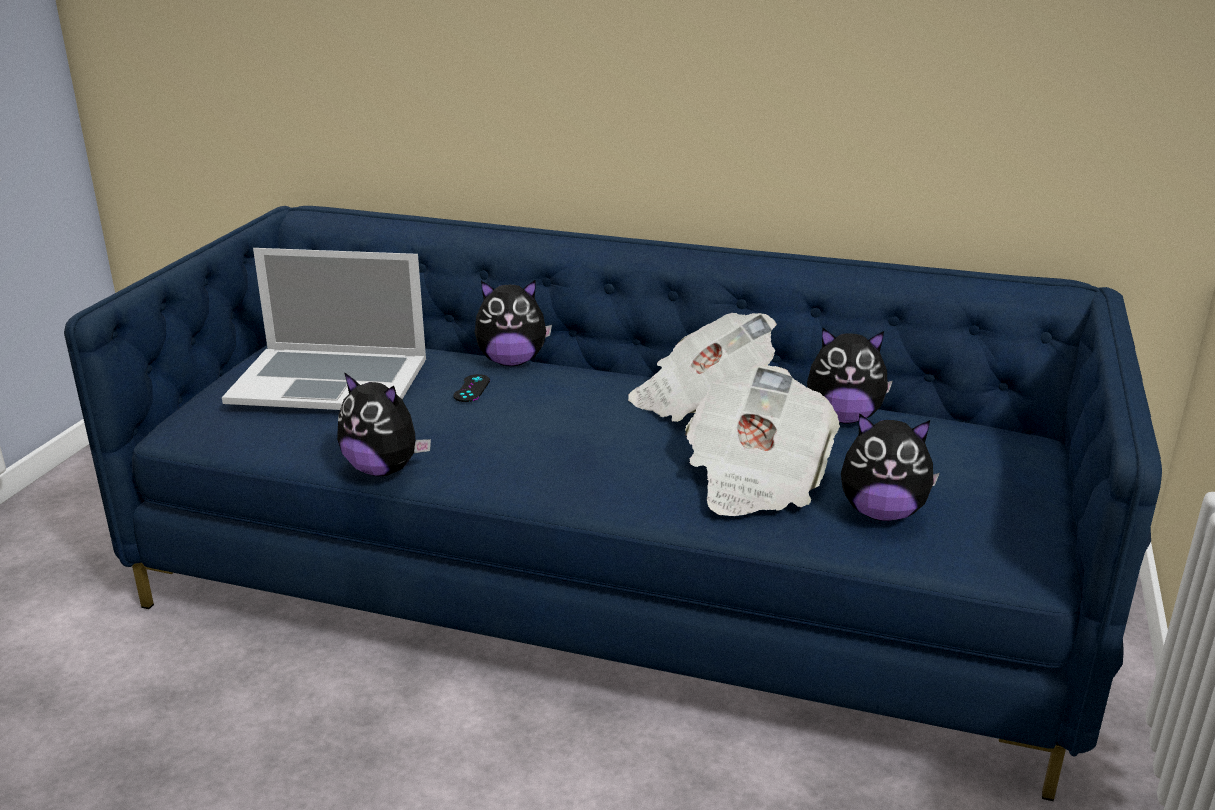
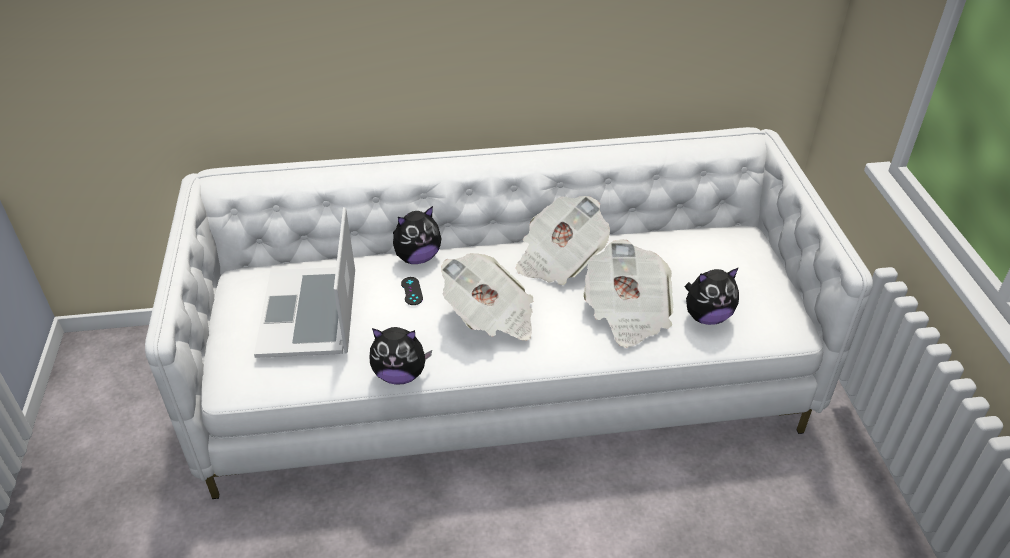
camera: 25 degrees left, 15 degrees up
(329, 380) = (309, 311): laptop -> laptop turned 105 degrees clockwise
(550, 435) = (490, 317): none -> newspaper
(608, 588) = (505, 377): blue sofa -> white sofa
(843, 417) = (647, 249): plush toy -> none

